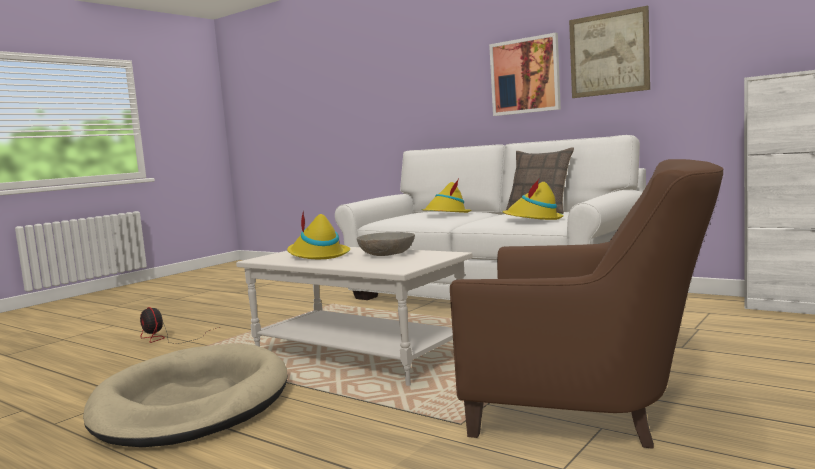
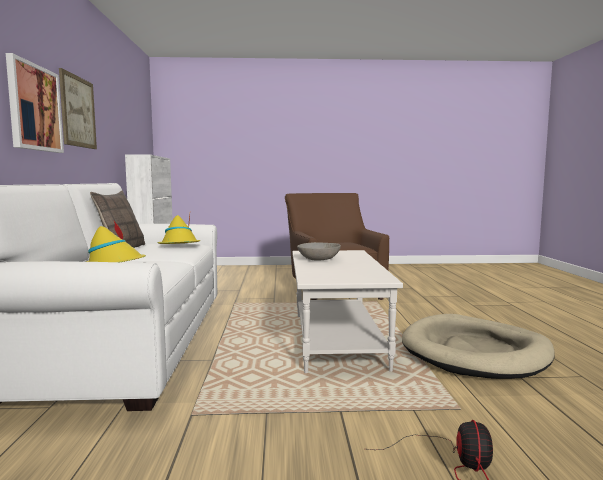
camera: 130 degrees left, 0 degrees up
(317, 255) = (344, 269): yellow hat -> none

